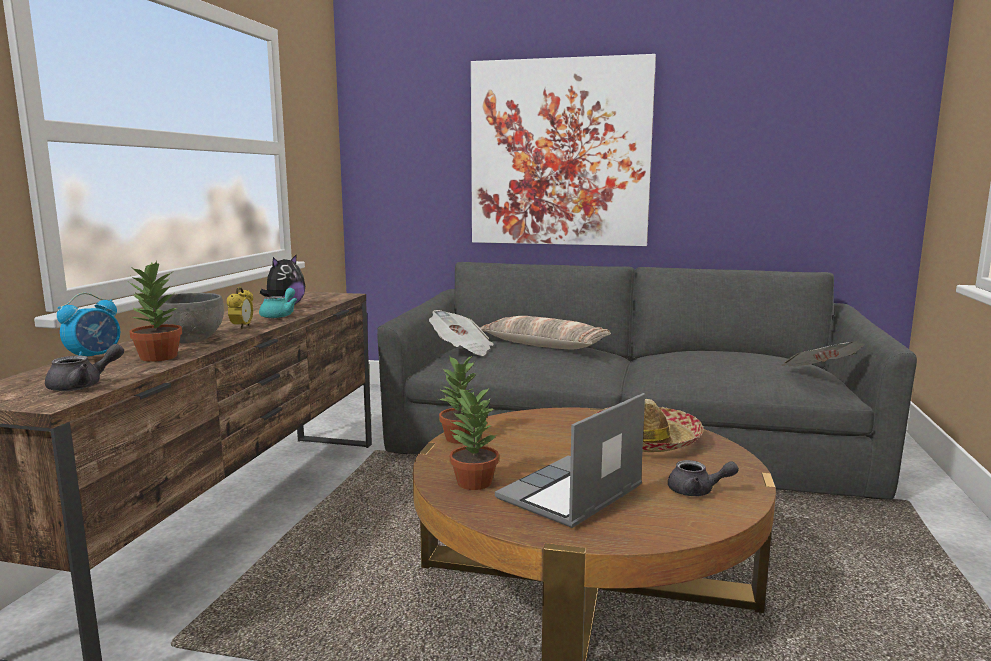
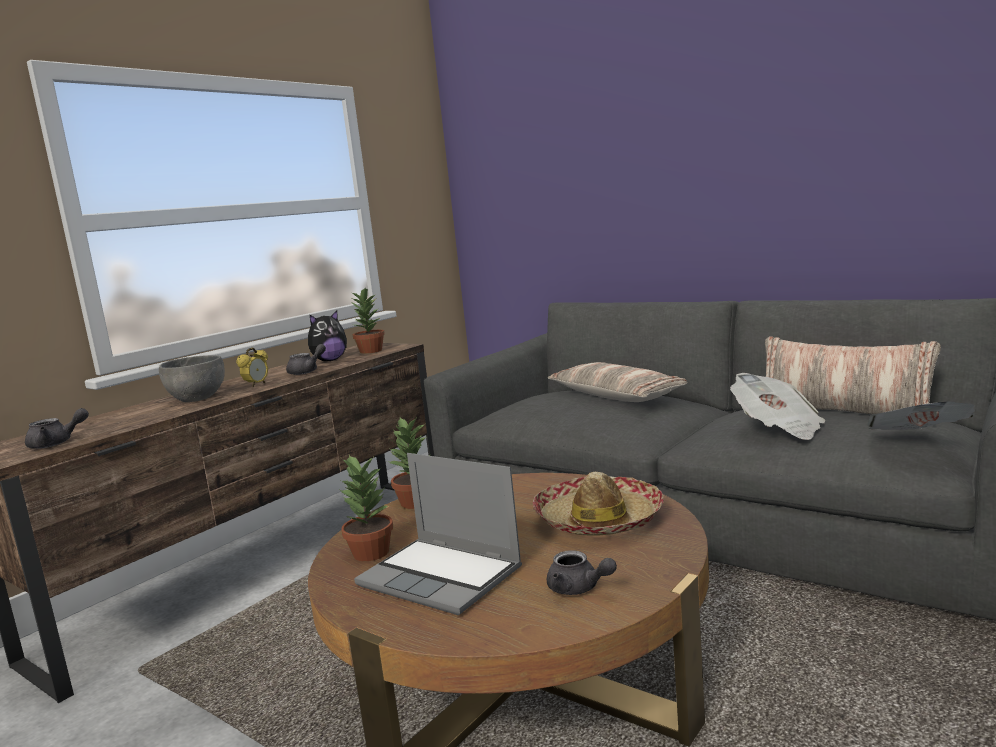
camera: 25 degrees right, 0 degrees up
(95, 358) = (107, 416): alarm clock -> none
(158, 357) = (146, 416): potted plant -> potted plant (370, 351)
(280, 315) = (307, 371): turquoise teapot -> grey teapot
(462, 350) = (520, 401): newspaper -> newspaper (778, 428)
(559, 153) = (657, 172): picture -> none
(571, 495) = (442, 577): laptop -> laptop turned 120 degrees counterclockwise
(739, 353) = (843, 410): none -> pillow

